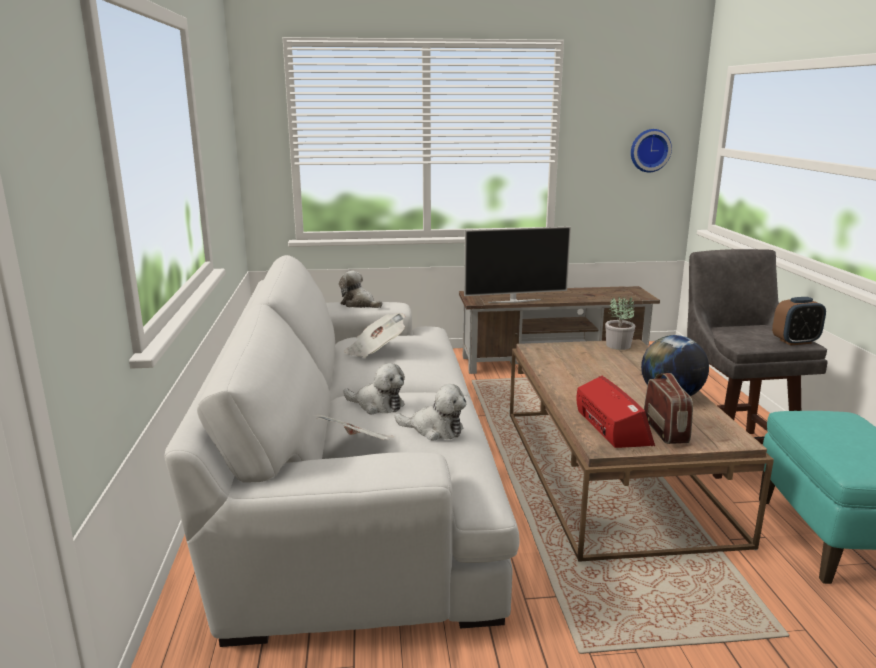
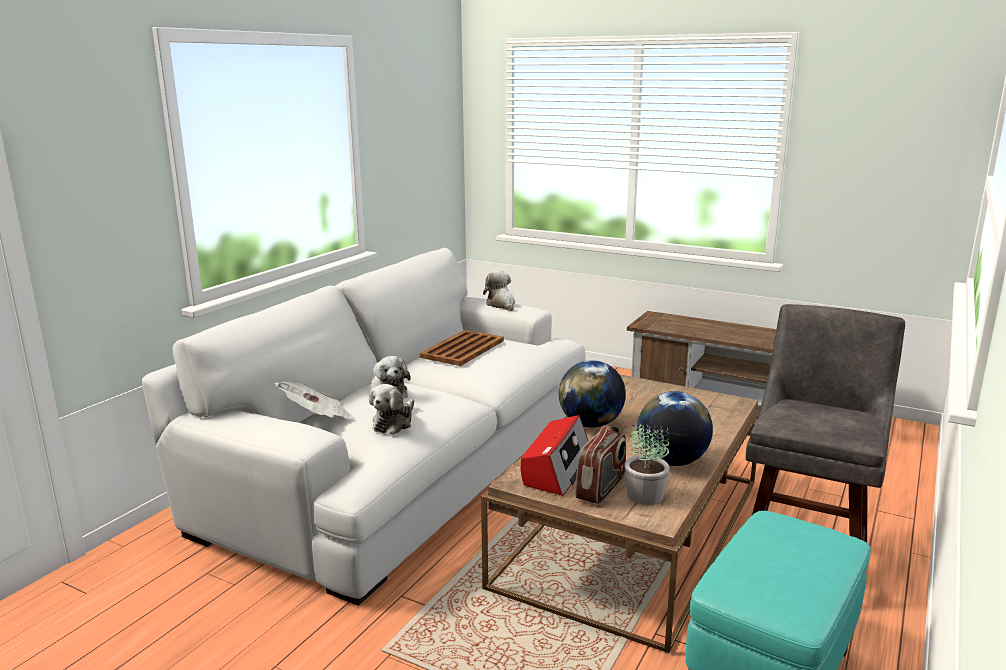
camera: 35 degrees right, 0 degrees up
(375, 351) = (462, 349): newspaper -> brown tray
(434, 429) = (394, 423): plush toy -> plush toy turned 60 degrees clockwise
(514, 301) = (685, 331): television -> none
(571, 386) = (590, 424): none -> globe
(619, 345) = (718, 400): potted plant -> potted plant (645, 495)
(649, 150) = (912, 171): wall clock -> none
(795, 342) = (848, 437): alarm clock -> none

